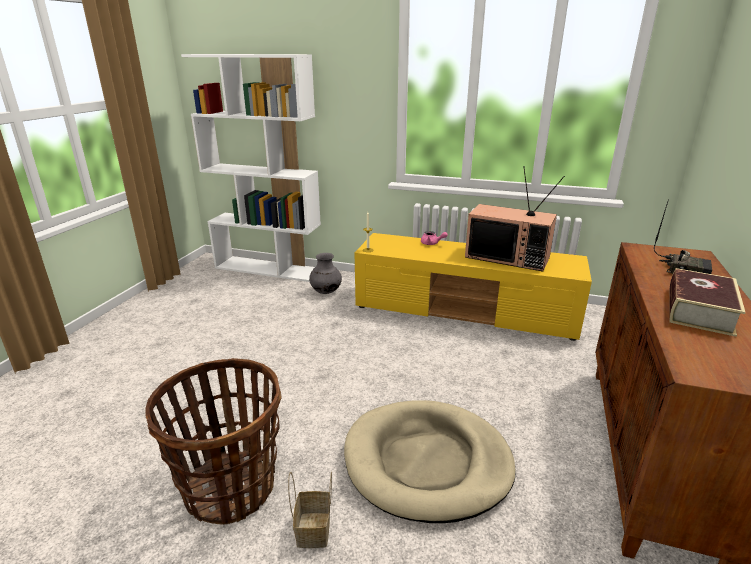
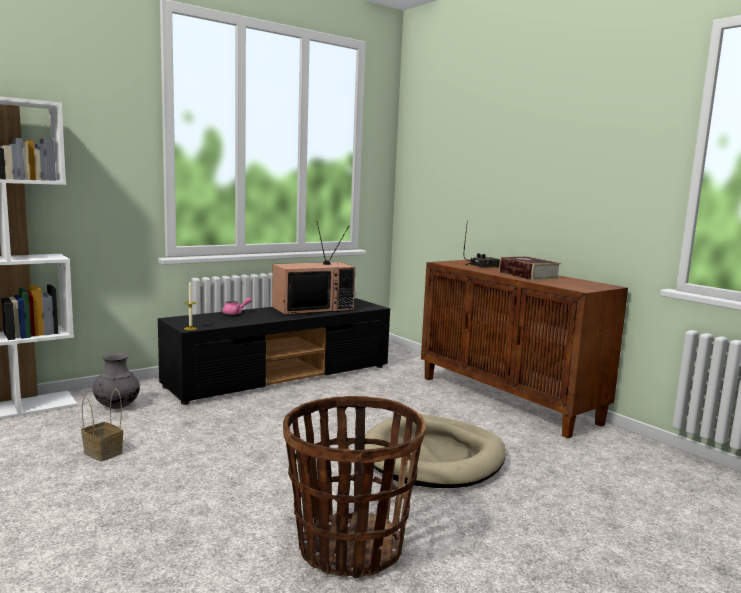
camera: 55 degrees left, 15 degrees down
(314, 531) = (449, 523): basket -> basket (104, 453)
(466, 311) = (282, 376): yellow tv stand -> black tv stand

